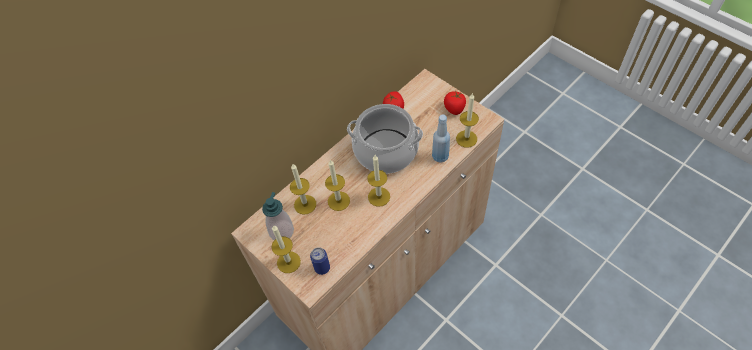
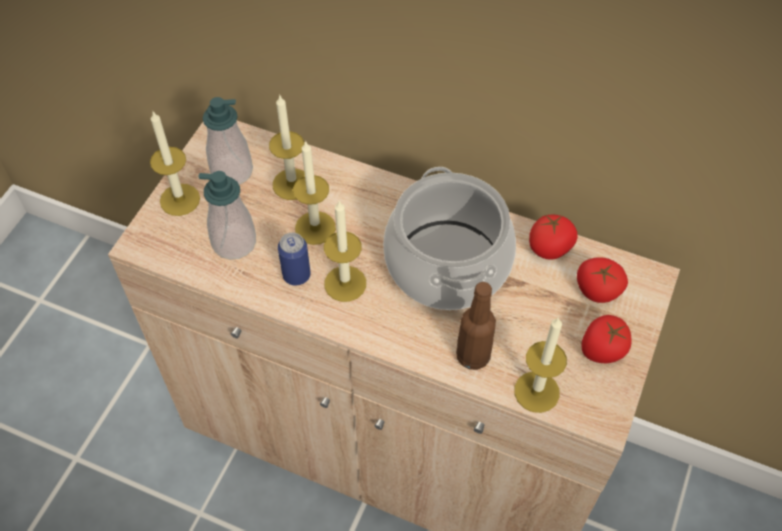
camera: 65 degrees right, 0 degrees up
(322, 268) = (181, 247): can -> can (296, 275)
(331, 241) = (234, 242): none -> soap dispenser
(424, 100) = (597, 290): none -> tomato
(440, 156) = (473, 356): blue bottle -> brown bottle

